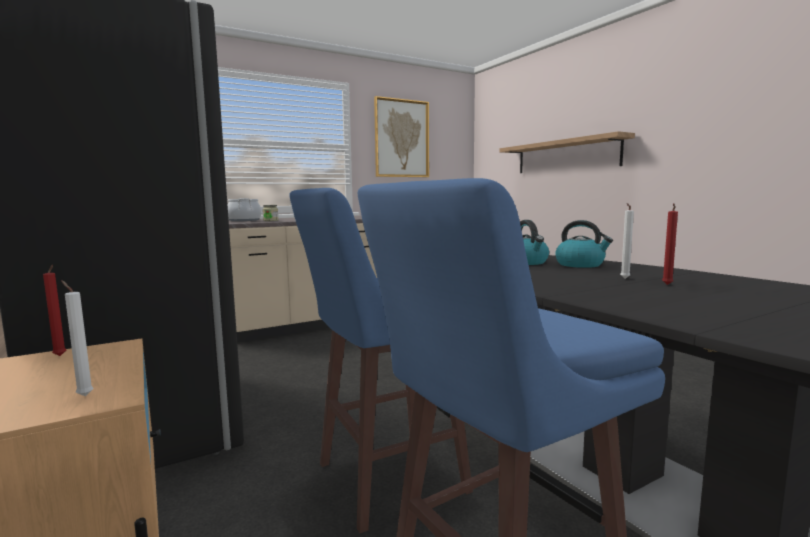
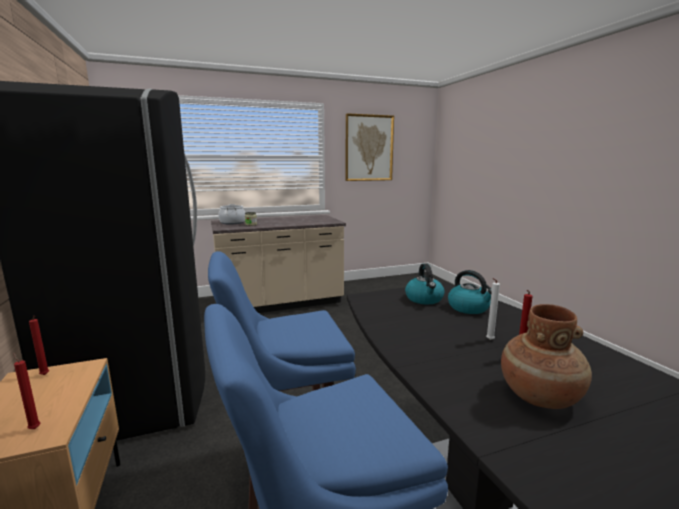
camera: 10 degrees right, 5 degrees up
(83, 395) = (34, 428): white candle -> red candle
(566, 156) = (508, 170): shelf -> none
(713, 302) = (539, 396): none -> brown vase

